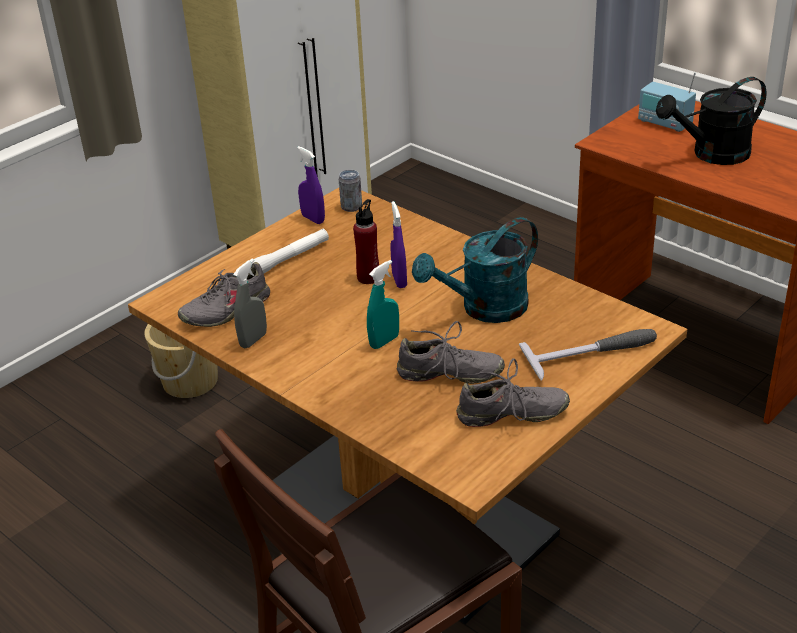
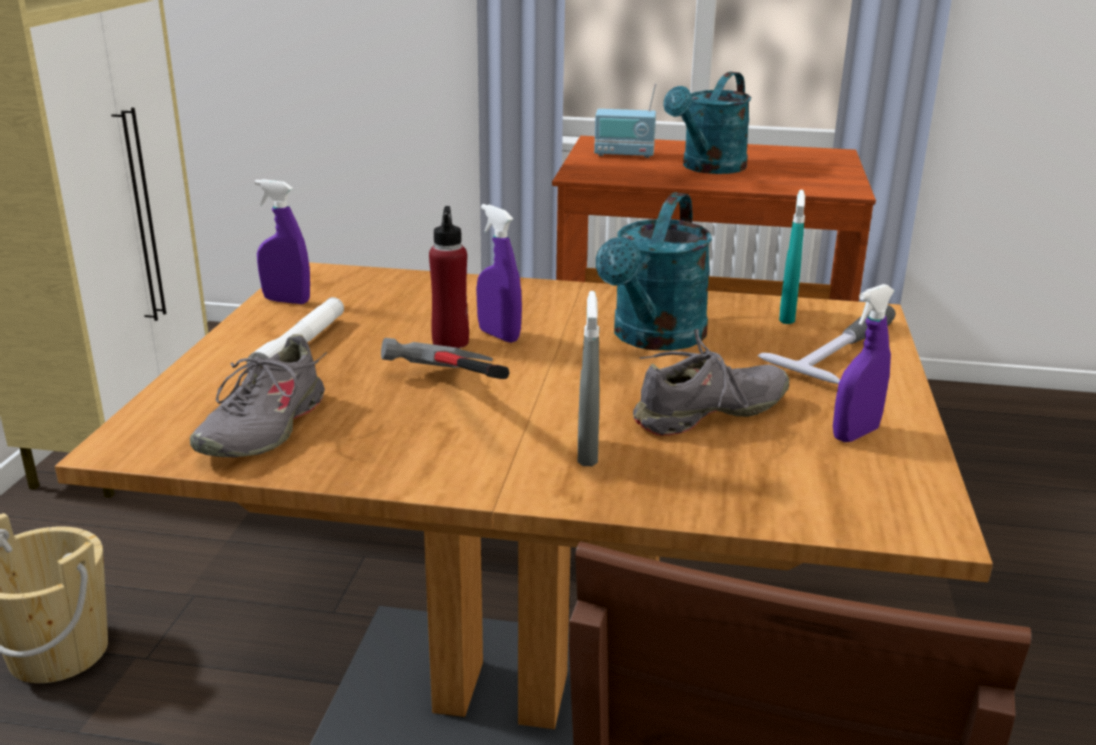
camera: 35 degrees left, 10 degrees down
(253, 340) = (357, 453): grey spray bottle -> grey spray bottle (587, 453)
(325, 322) = (450, 402): none -> hammer
(351, 207) = (330, 280): can -> none
(384, 341) = (568, 402): turquoise spray bottle -> turquoise spray bottle (787, 316)
(512, 415) = (855, 434): grey shoe -> purple spray bottle
(712, 155) = (708, 168): black watering can -> turquoise watering can

